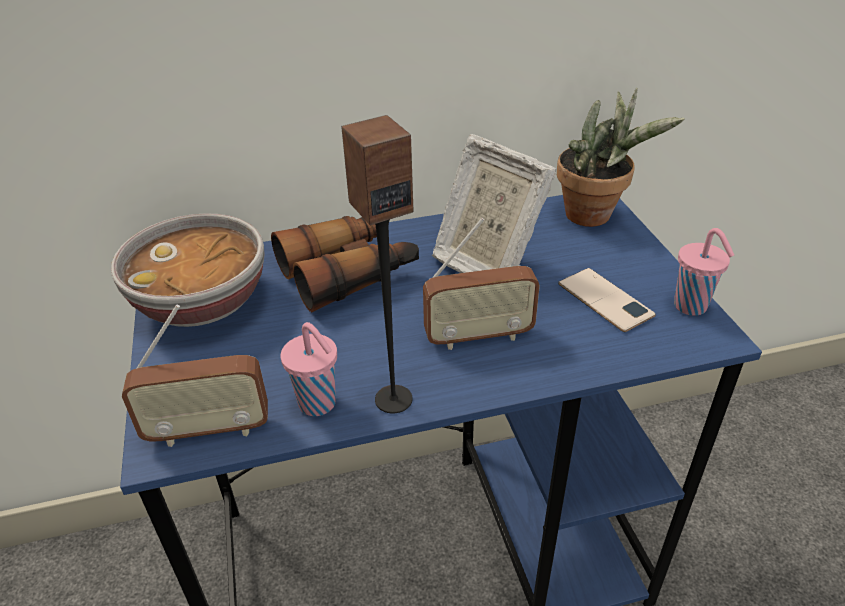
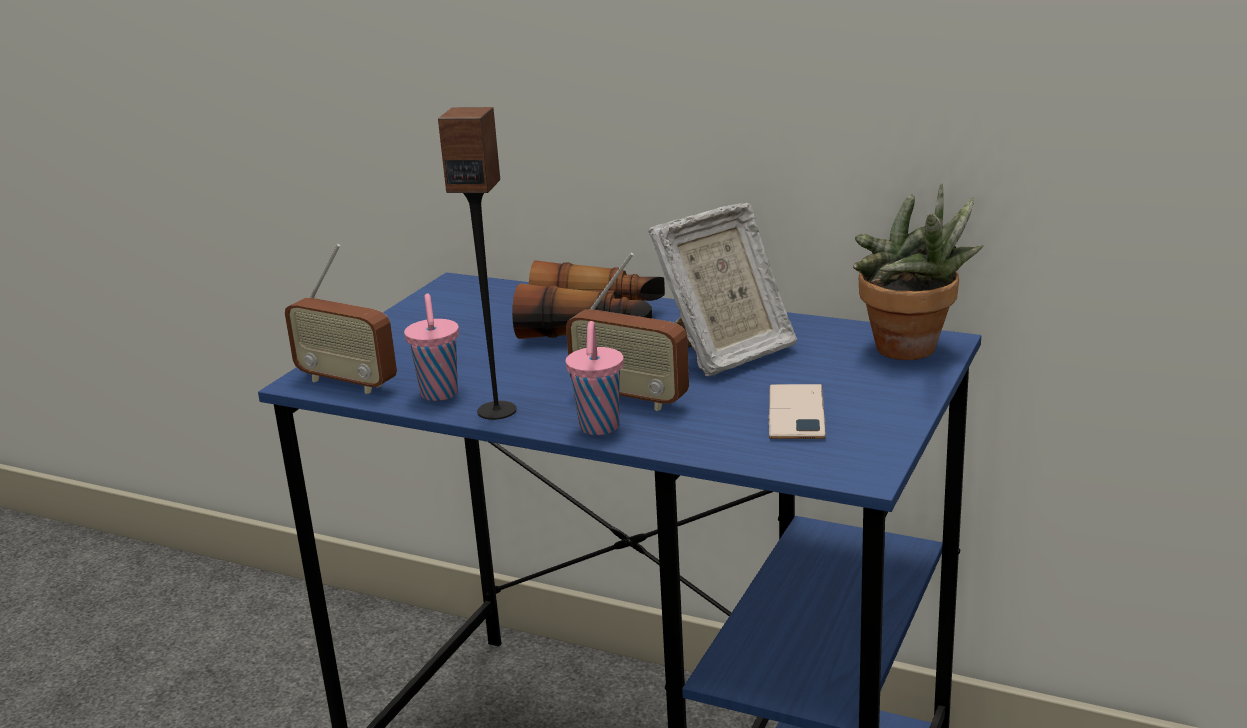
camera: 40 degrees right, 15 degrees down
(203, 302) = (451, 310): bowl -> none
(485, 263) = (726, 354): picture frame -> picture frame turned 120 degrees counterclockwise
(692, 307) = (879, 446): pink cup -> pink cup (599, 428)

